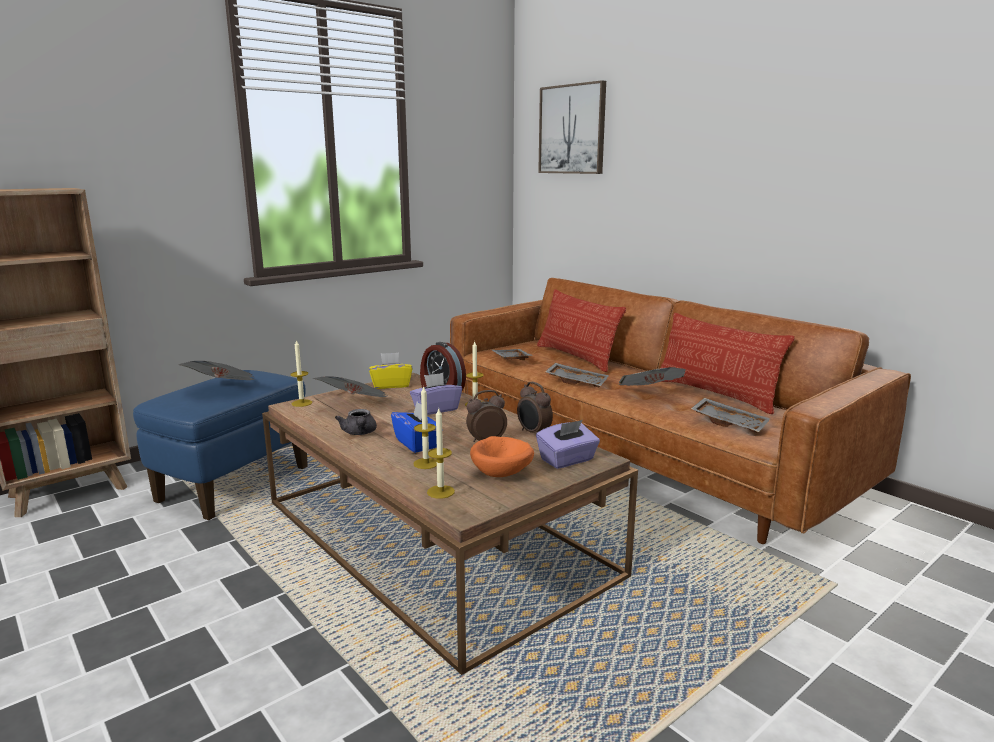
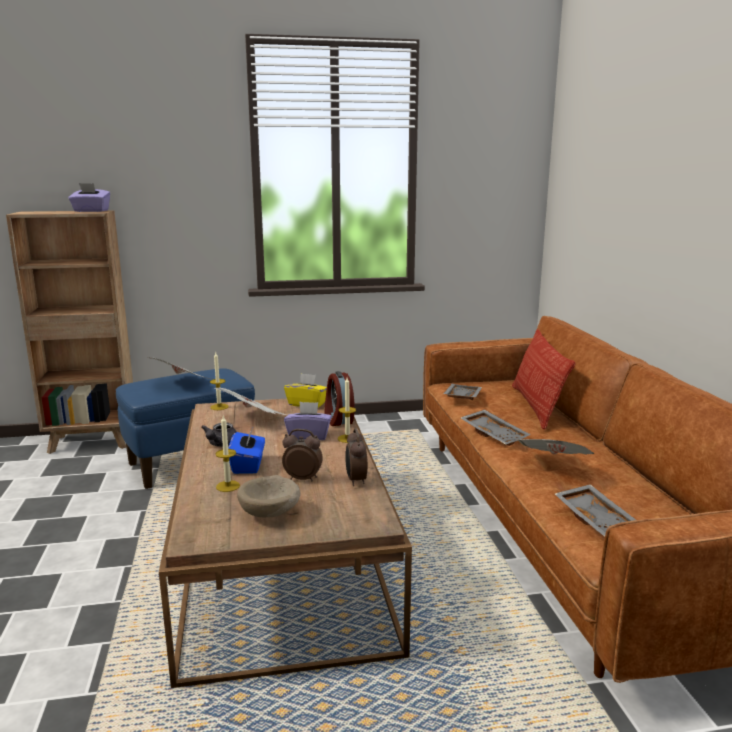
camera: 30 degrees right, 0 degrees up
(440, 492) = (201, 516): candle -> none
(503, 474) = (271, 514): orange bowl -> beige bowl
(567, 460) = (344, 517): purple tissue box -> purple tissue box (91, 211)
(572, 129) = (592, 154): picture -> none
(715, 394) = (637, 482): pillow -> none

